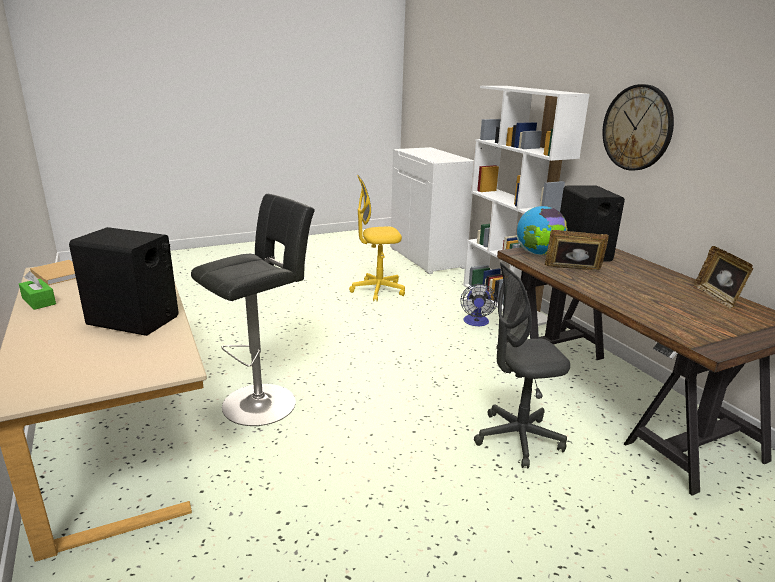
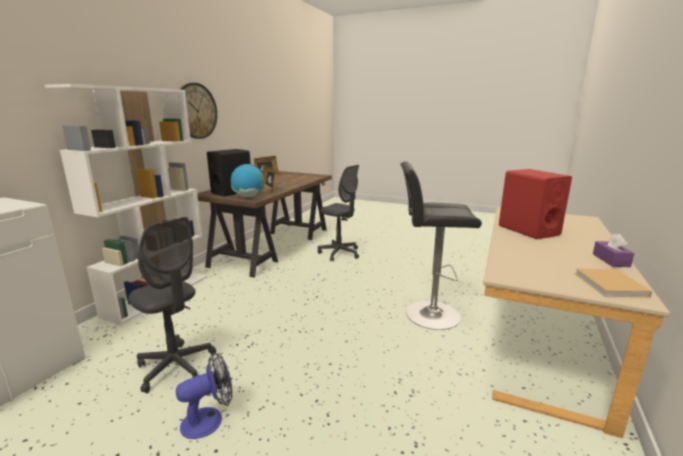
camera: 130 degrees left, 5 degrees down
(39, 301) = (610, 260): green tissue box -> purple tissue box
(134, 320) = (528, 230): black speaker -> red speaker
(378, 290) = (176, 367): yellow office chair -> grey office chair
(476, 322) = (217, 293): fan -> fan (209, 419)

